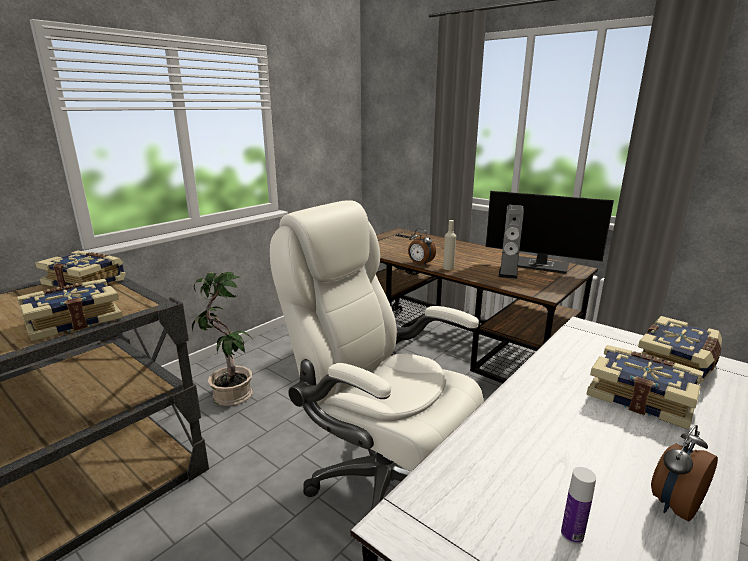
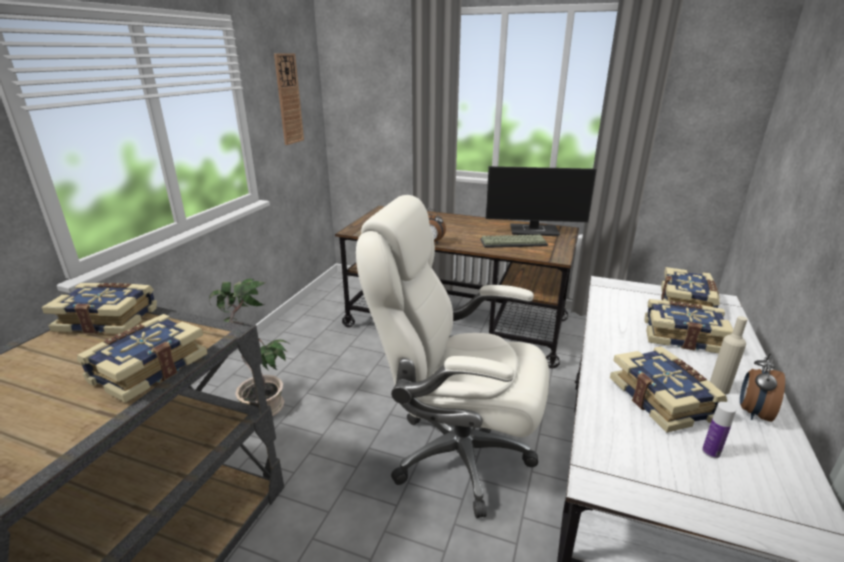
camera: 20 degrees left, 5 degrees up
(322, 123) = (288, 99): none -> wall clock
(448, 268) = (459, 243): beige bottle -> beige bottle (718, 388)
(508, 273) = (513, 242): speaker -> keyboard
(555, 459) = (663, 399): none -> book

